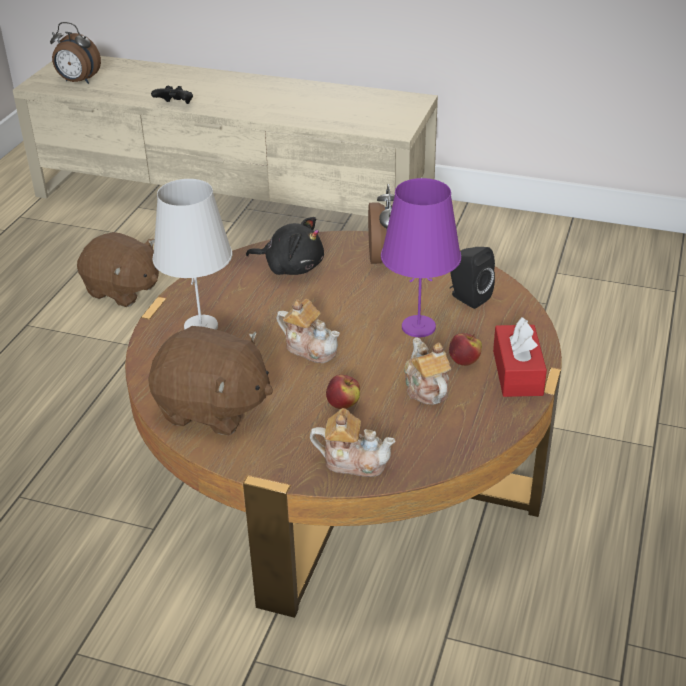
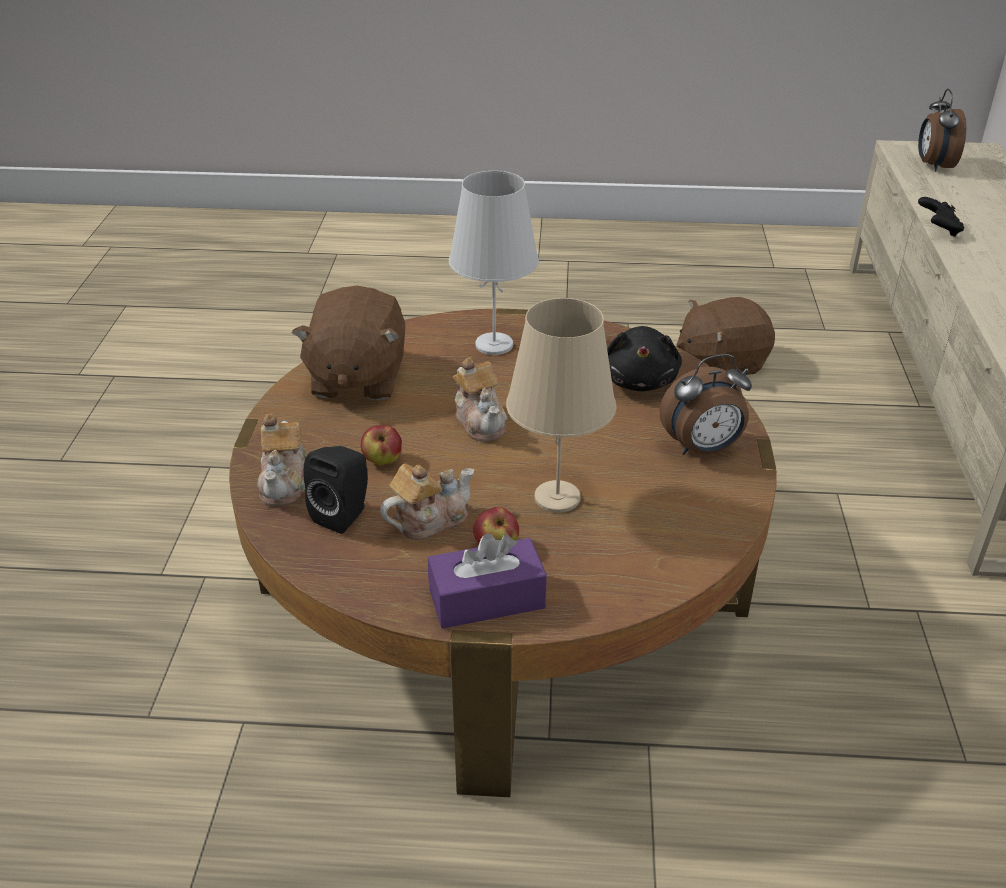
camera: 75 degrees right, 0 degrees up
(123, 290) = (721, 362): brown plush toy -> brown plush toy turned 60 degrees clockwise
(310, 348) = (481, 421): teapot -> teapot turned 45 degrees counterclockwise
(418, 327) = (556, 498): purple table lamp -> beige table lamp
(467, 297) = (647, 533): black speaker -> black speaker (344, 514)
(517, 373) = (487, 599): red tissue box -> purple tissue box

